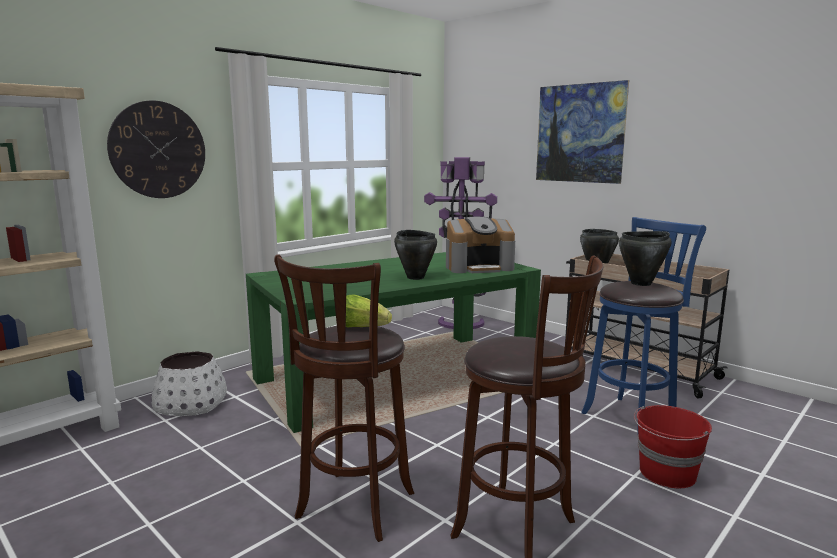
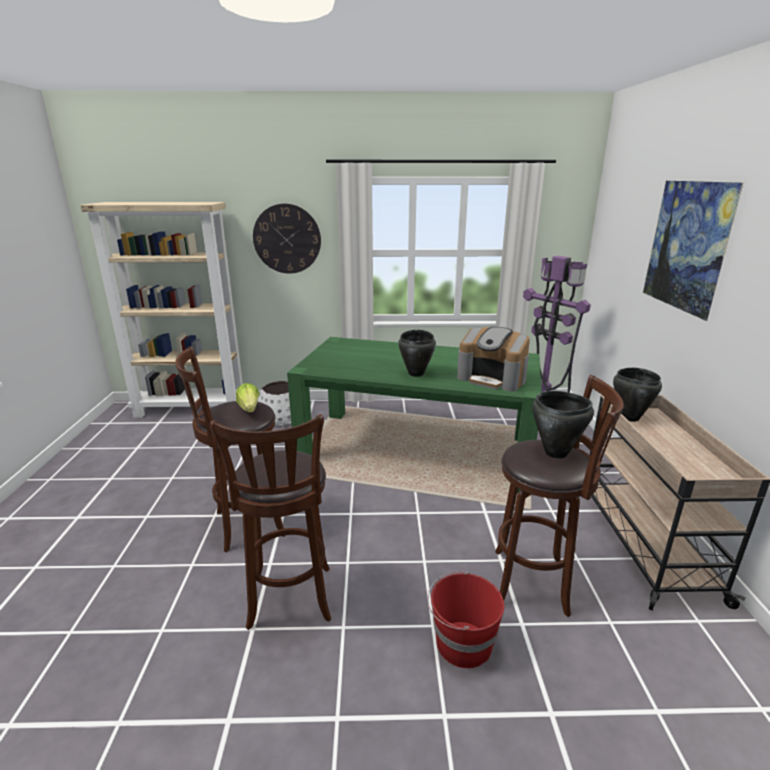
camera: 45 degrees right, 10 degrees up
(632, 416) = (535, 582): blue stool -> brown stool

